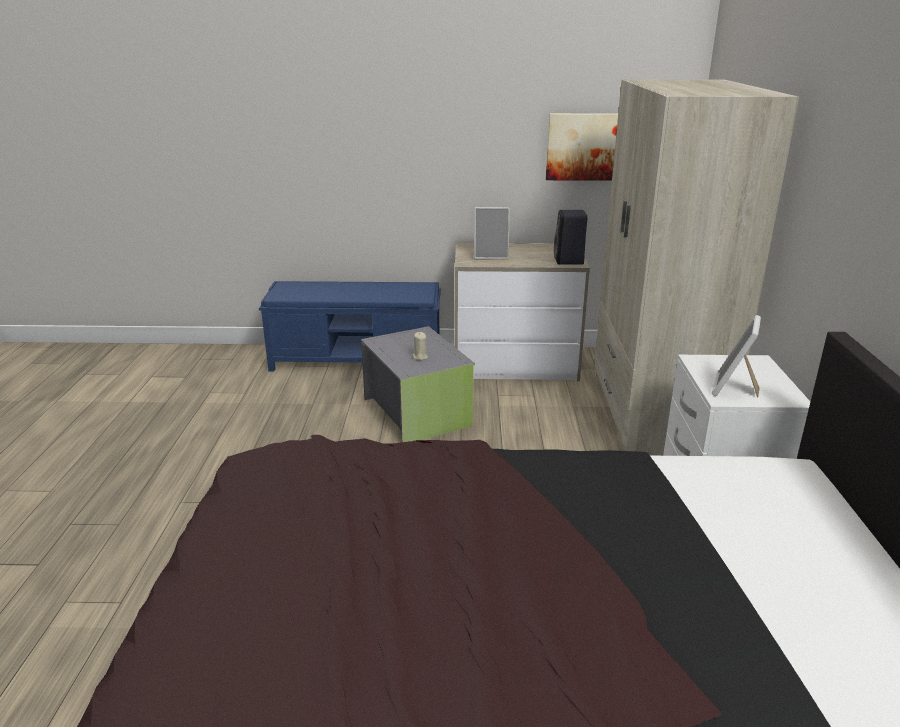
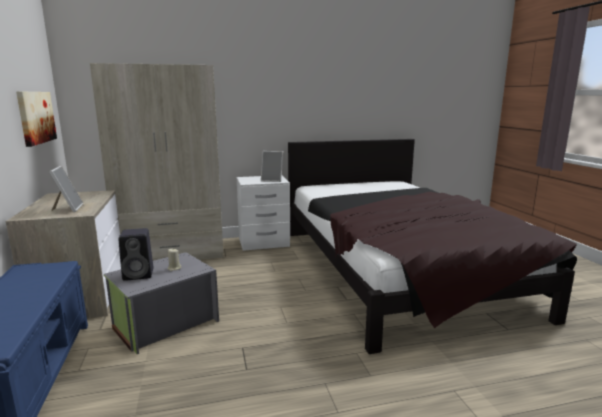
camera: 105 degrees left, 10 degrees down
(569, 261) = (96, 193): black speaker -> black speaker (139, 274)

